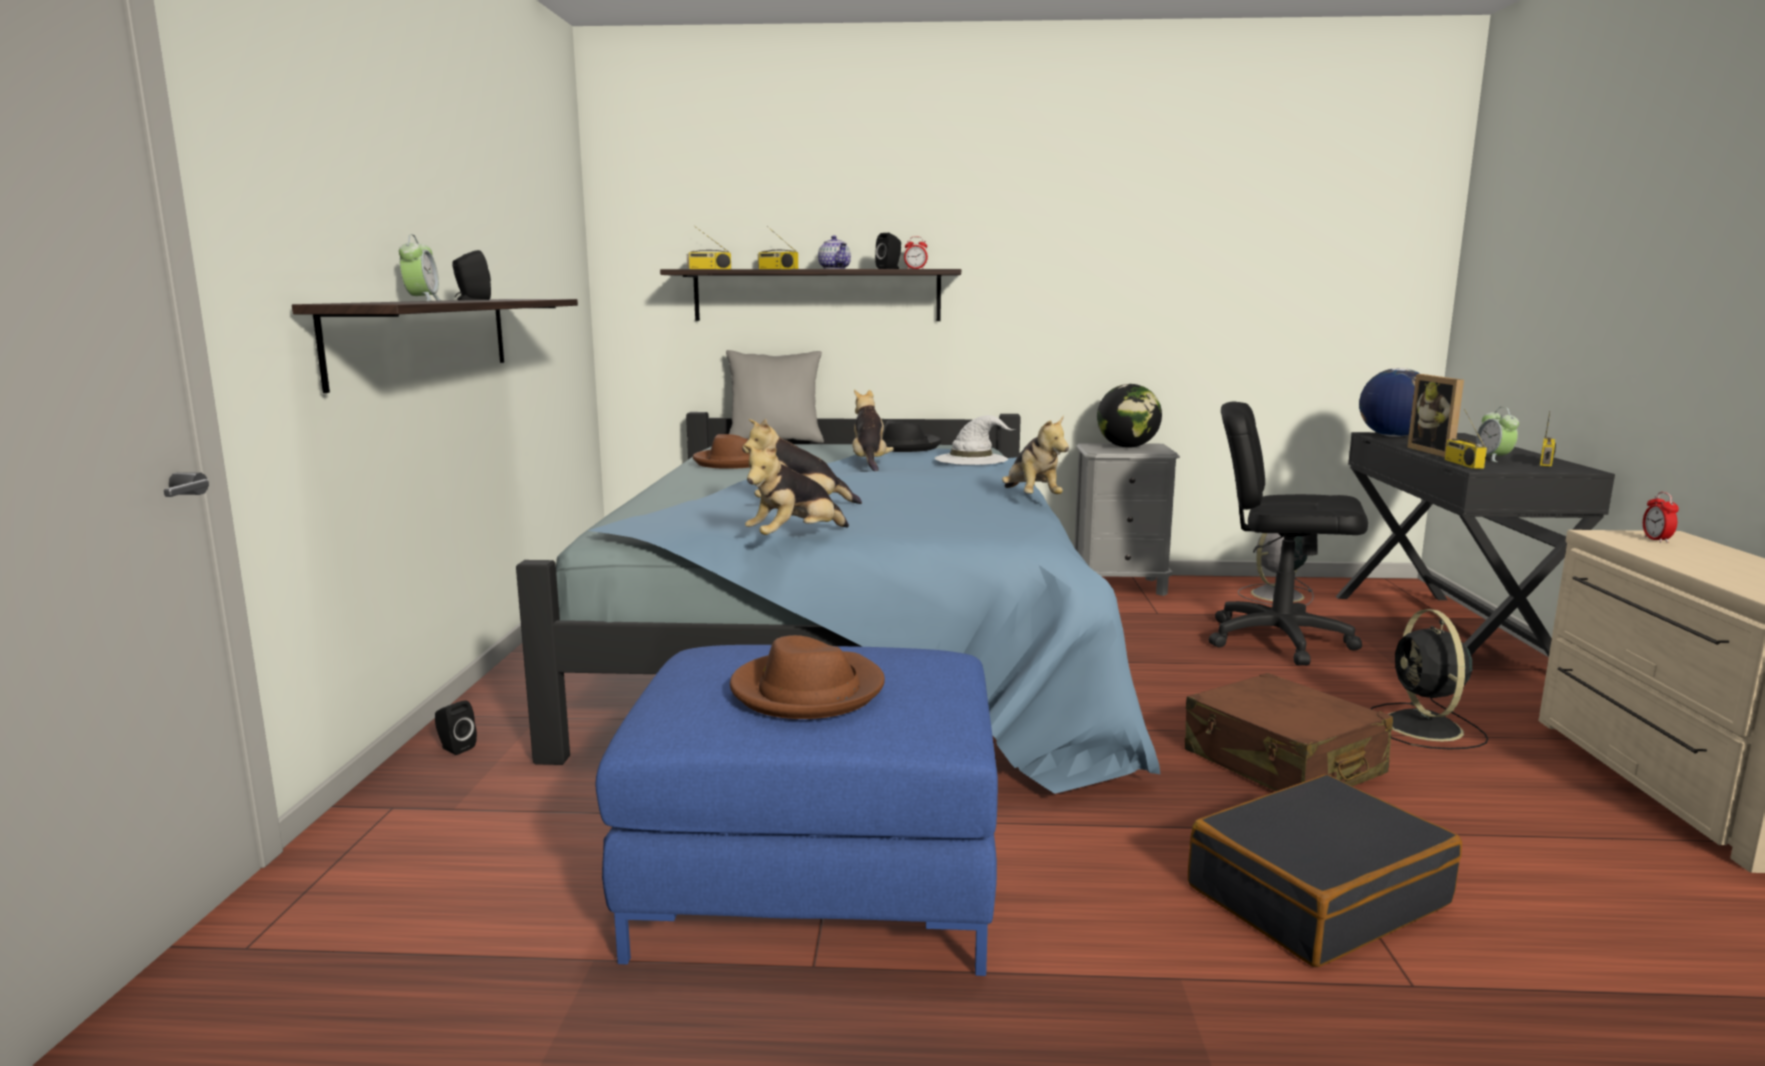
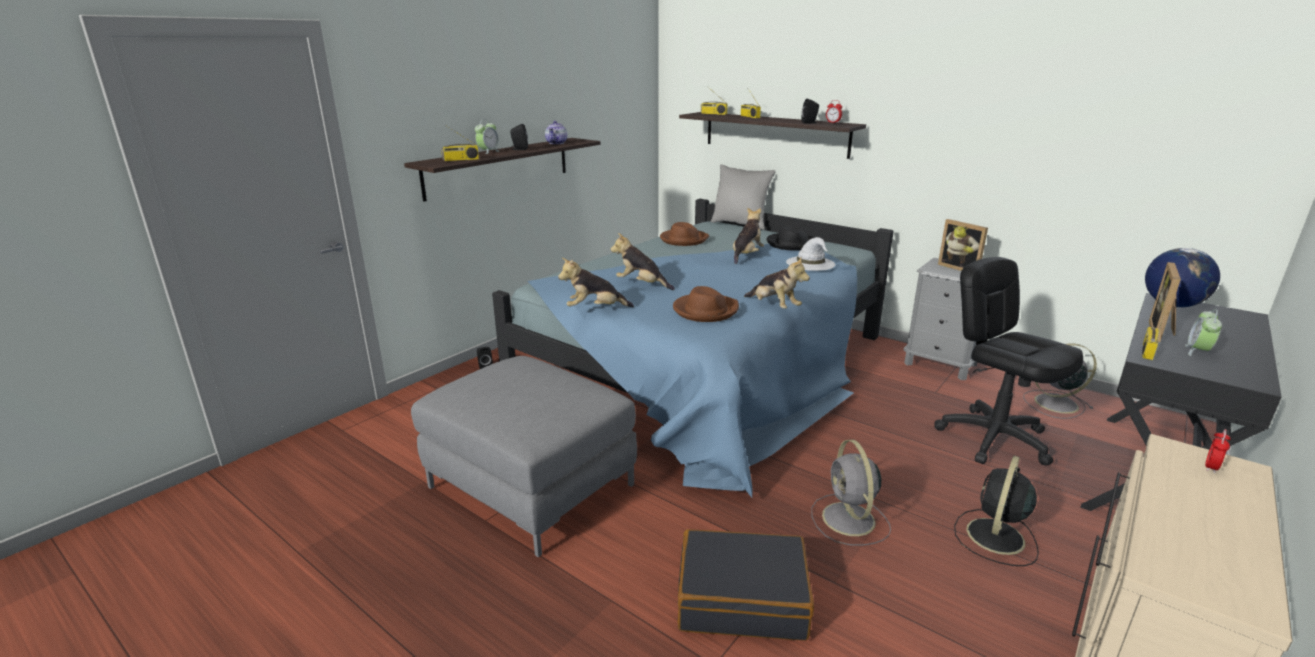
camera: 35 degrees right, 10 degrees up
(807, 691) = (510, 397): brown hat -> brown hat (705, 310)
(818, 884) = (532, 486): blue ottoman -> grey ottoman
(835, 269) = (777, 120): teapot -> teapot (556, 143)
(1031, 498) = (774, 306): plush toy -> plush toy turned 60 degrees counterclockwise
(1127, 447) = (960, 268): globe -> picture frame
(1282, 763) = (849, 520): brown suitcase -> grey fan
(1546, 462) = (1244, 367): radio -> radio (460, 159)

